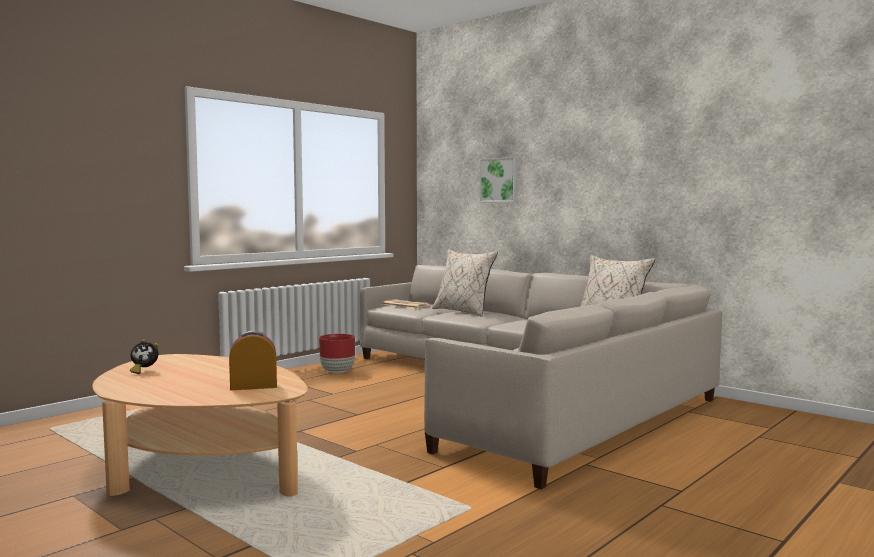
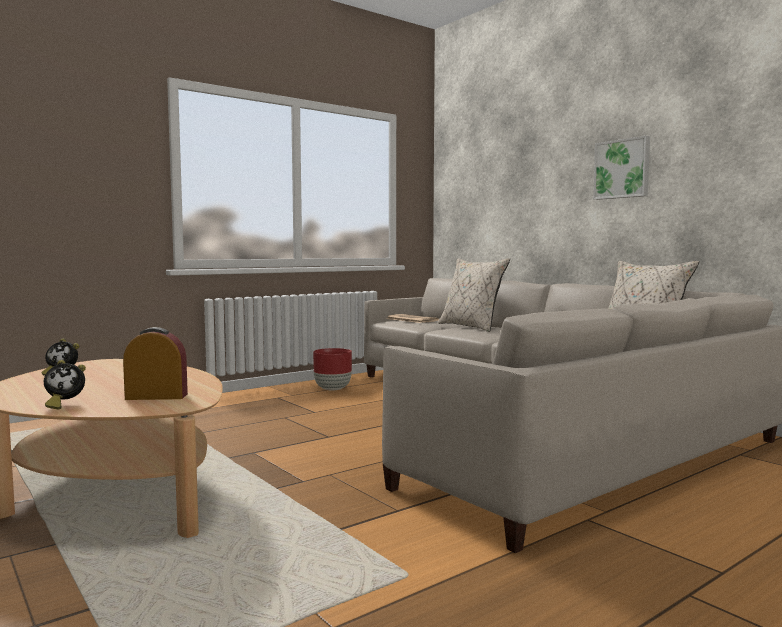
camera: 10 degrees right, 0 degrees up
(185, 396) = (64, 405): none -> alarm clock
(499, 180) = (519, 182): picture -> picture (622, 169)

